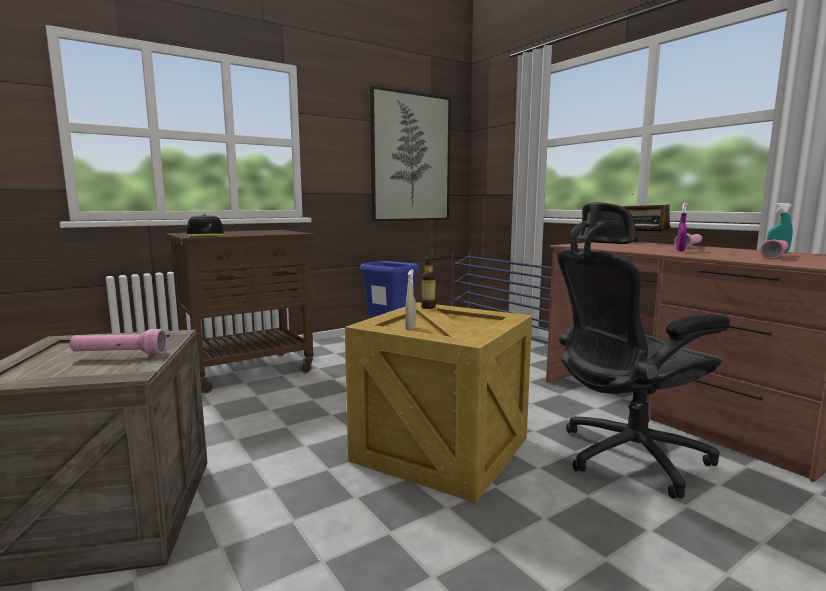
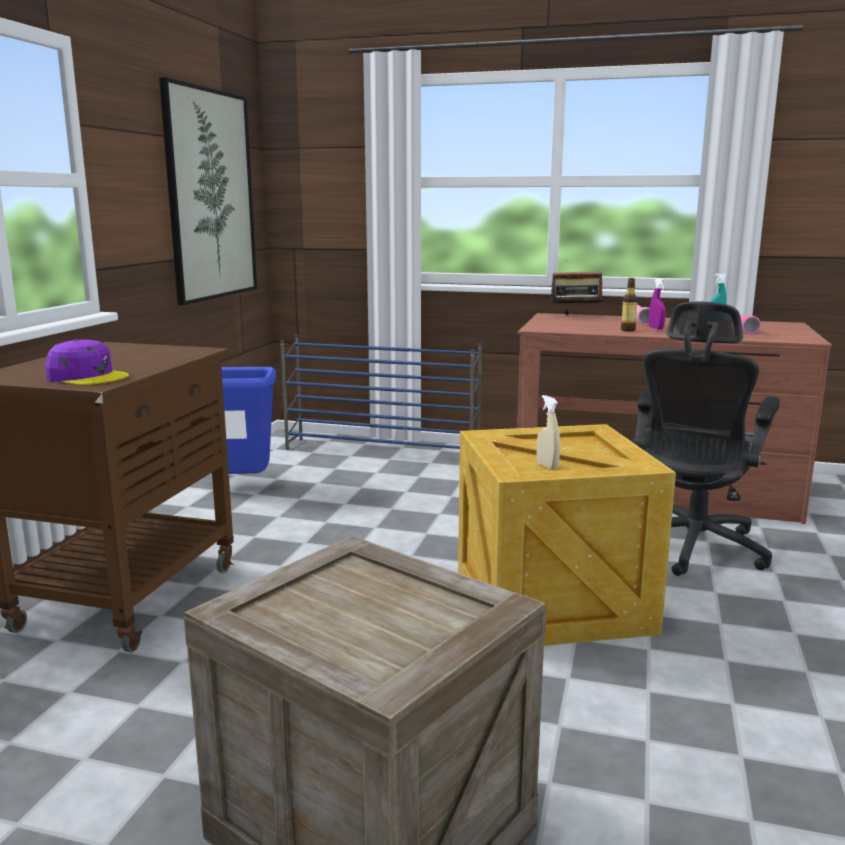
camera: 40 degrees left, 5 degrees up
(119, 354) = (400, 593): pink flashlight -> none
(206, 235) = (87, 377): black cap -> purple cap
(428, 307) = (494, 435): bottle -> bottle (628, 330)

